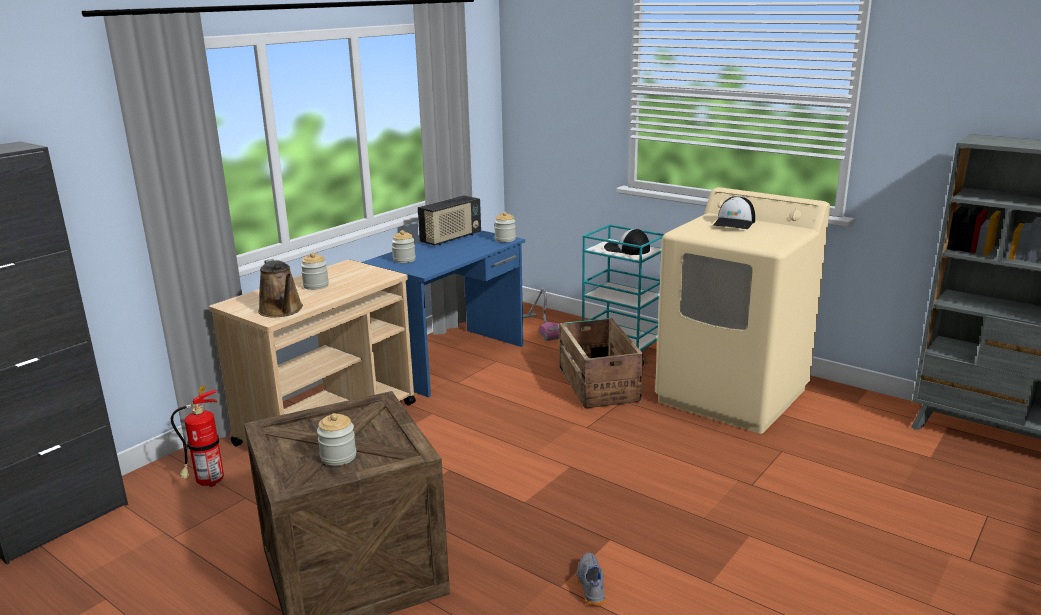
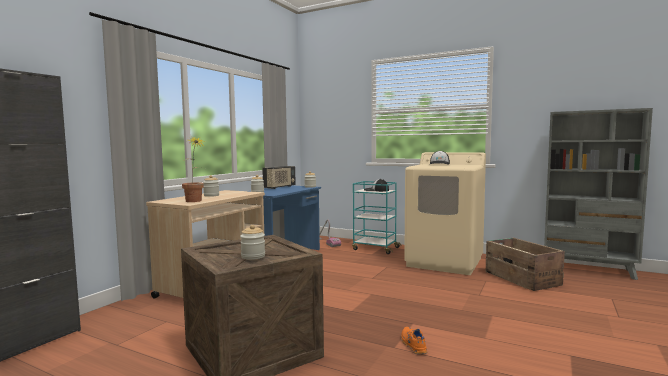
camera: 10 degrees left, 15 degrees down
(207, 483) = (137, 316): fire extinguisher -> none
(282, 311) = (195, 201): brown watering can -> potted plant
(590, 585) = (412, 345): grey shoe -> orange shoe
(598, 384) = (369, 261): crate -> crate (521, 278)

